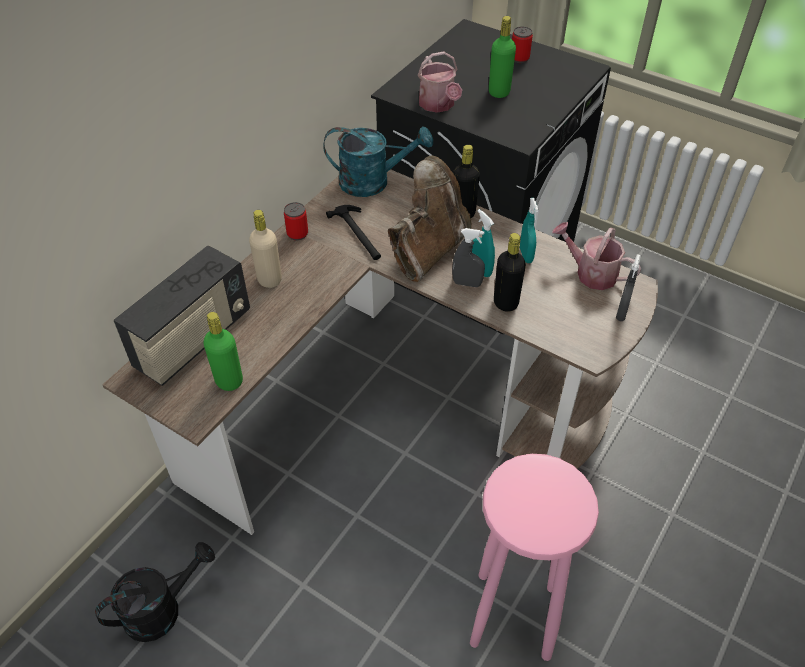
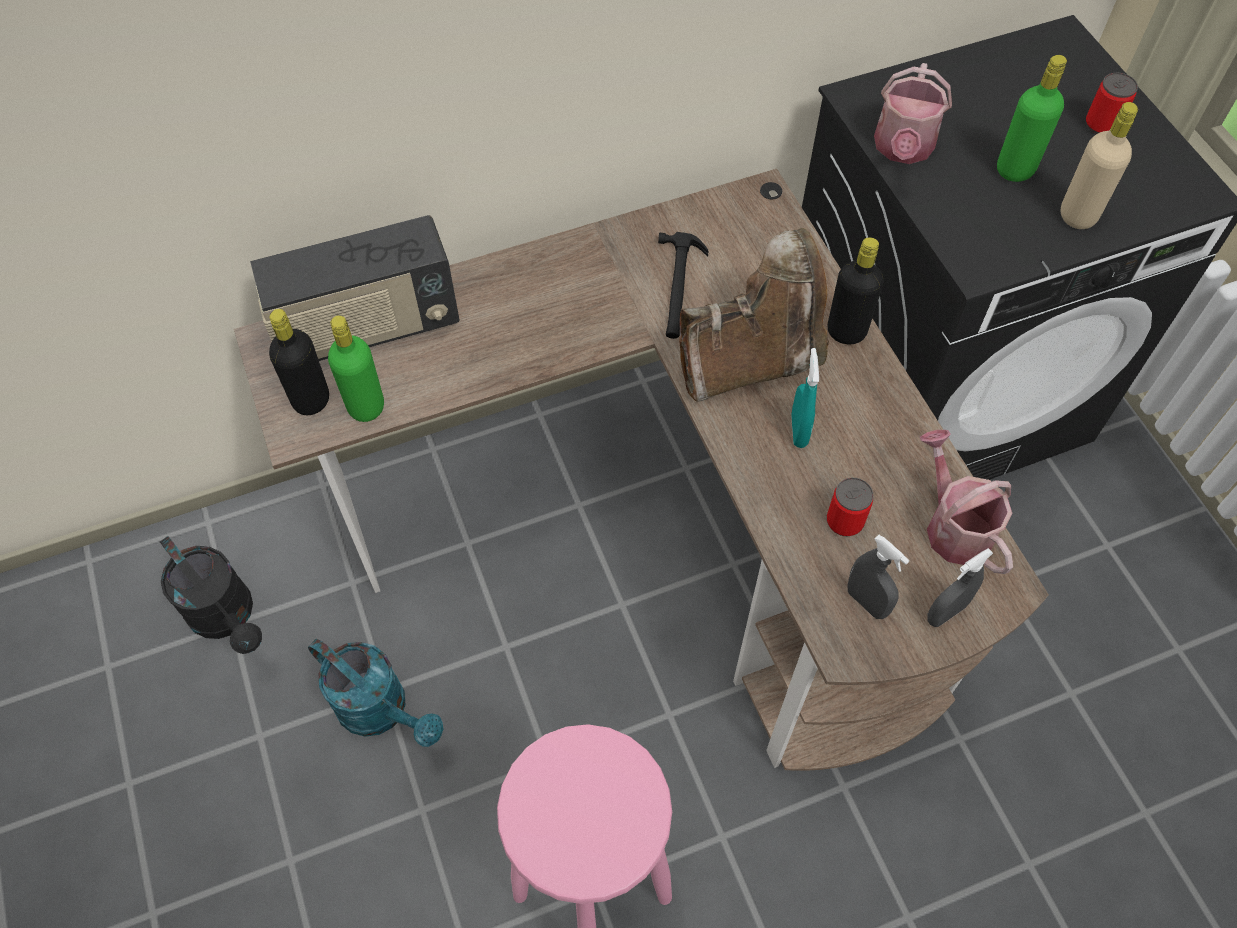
camera: 35 degrees right, 10 degrees up
(162, 609) = (227, 617): black watering can -> black watering can turned 45 degrees clockwise
(269, 279) = (517, 293): beige bottle -> beige bottle (1078, 215)
(297, 234) = (602, 245): can -> can (844, 521)
(373, 182) = (761, 218): turquoise watering can -> turquoise watering can (382, 710)
(467, 283) = (762, 441): grey spray bottle -> grey spray bottle (866, 602)
(505, 303) = (790, 500): black bottle -> black bottle (311, 400)
(526, 255) = (881, 445): turquoise spray bottle -> none

